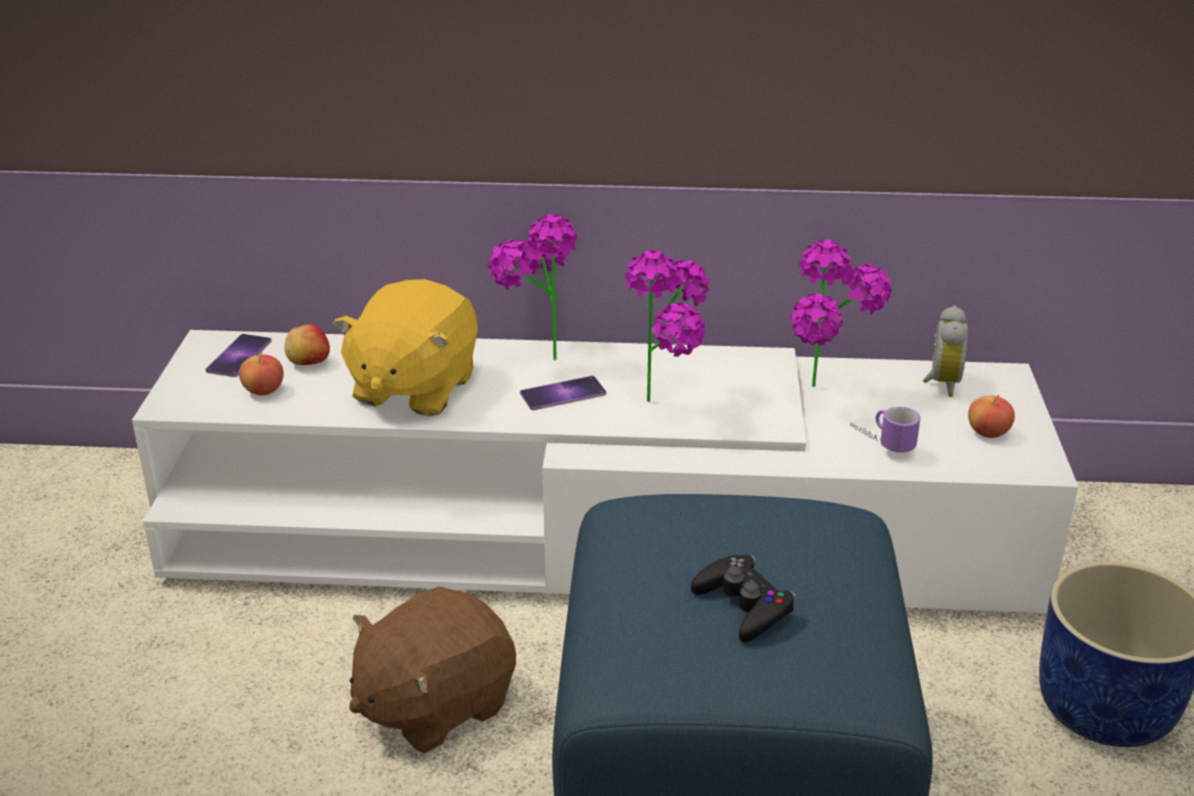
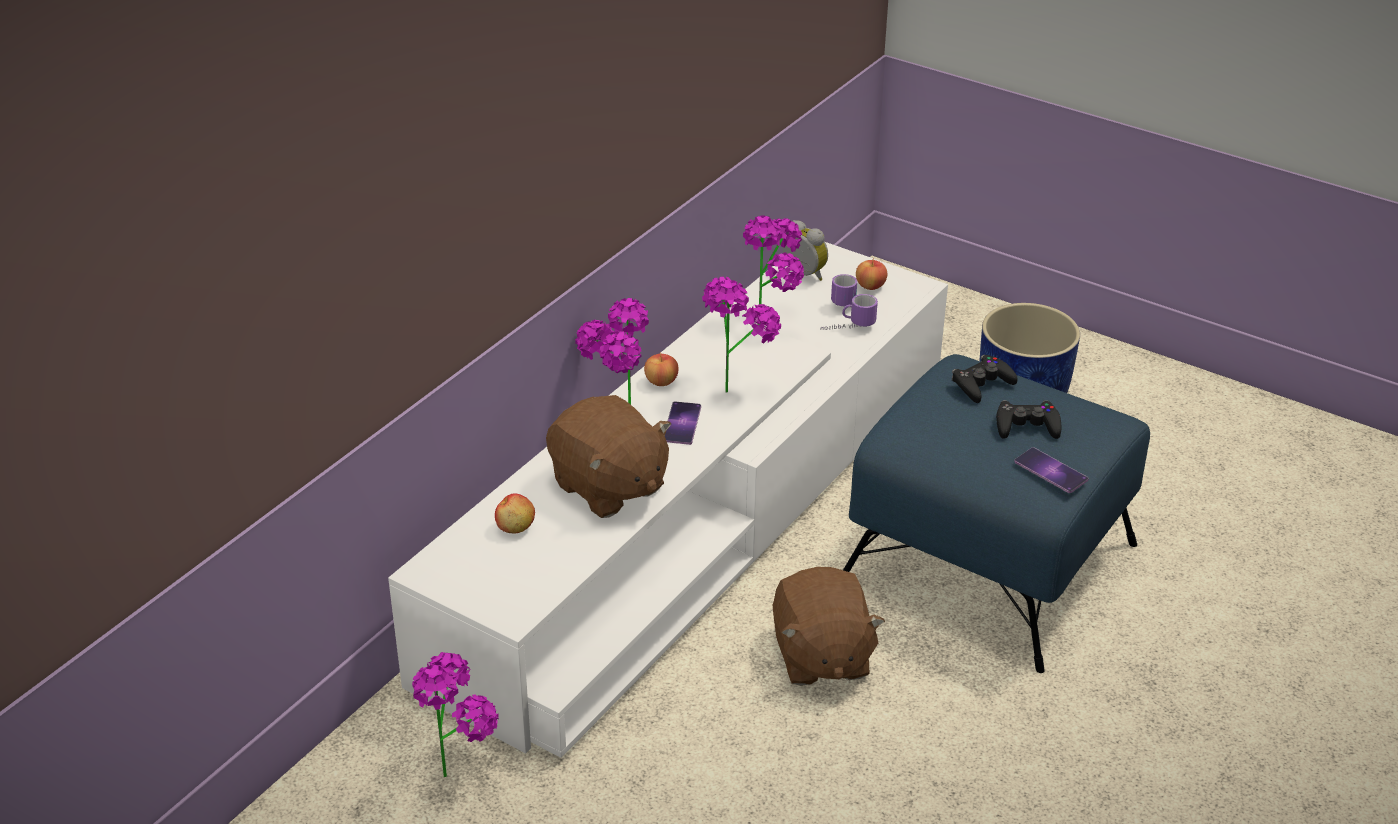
camera: 60 degrees left, 5 degrees up
(123, 528) = (460, 767): none -> potted plant
(239, 356) = (467, 560): phone -> phone (1051, 471)
(263, 390) = (539, 561): apple -> apple (661, 382)
(413, 388) = (608, 487): yellow plush toy -> brown plush toy
(800, 540) = (982, 384): none -> black game controller
(935, 421) = (842, 298): none -> mug

